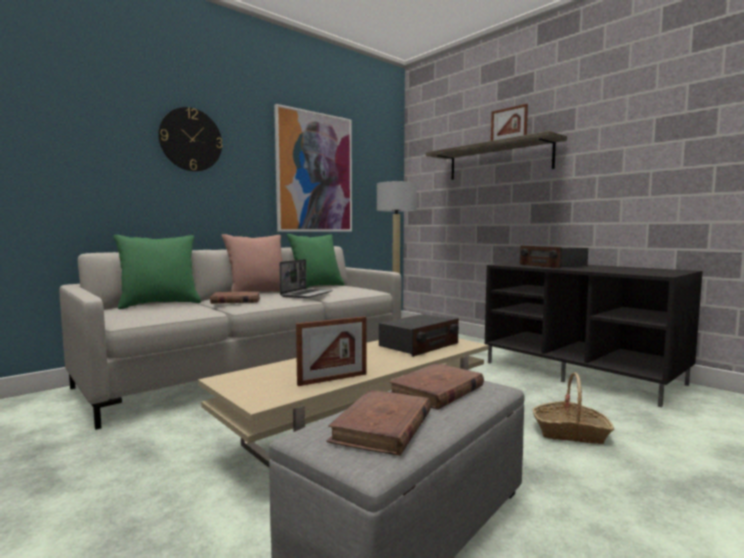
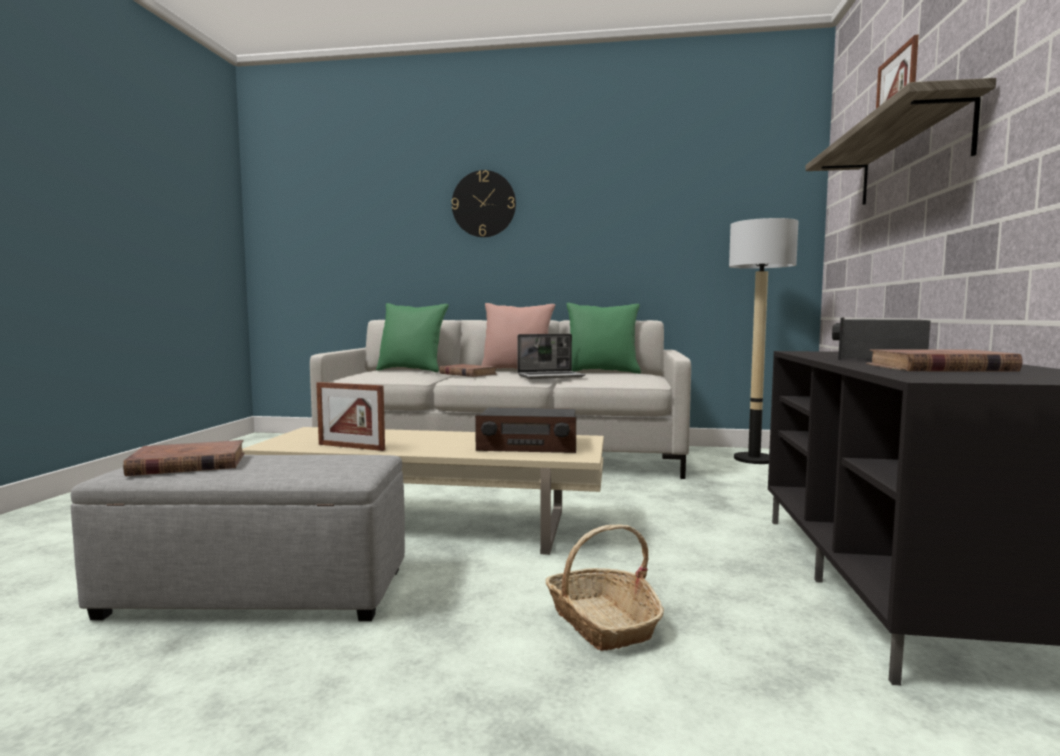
camera: 50 degrees right, 0 degrees up
(314, 173) = (642, 222): picture -> none
(436, 390) = (305, 461): brown book -> brown book (938, 368)

